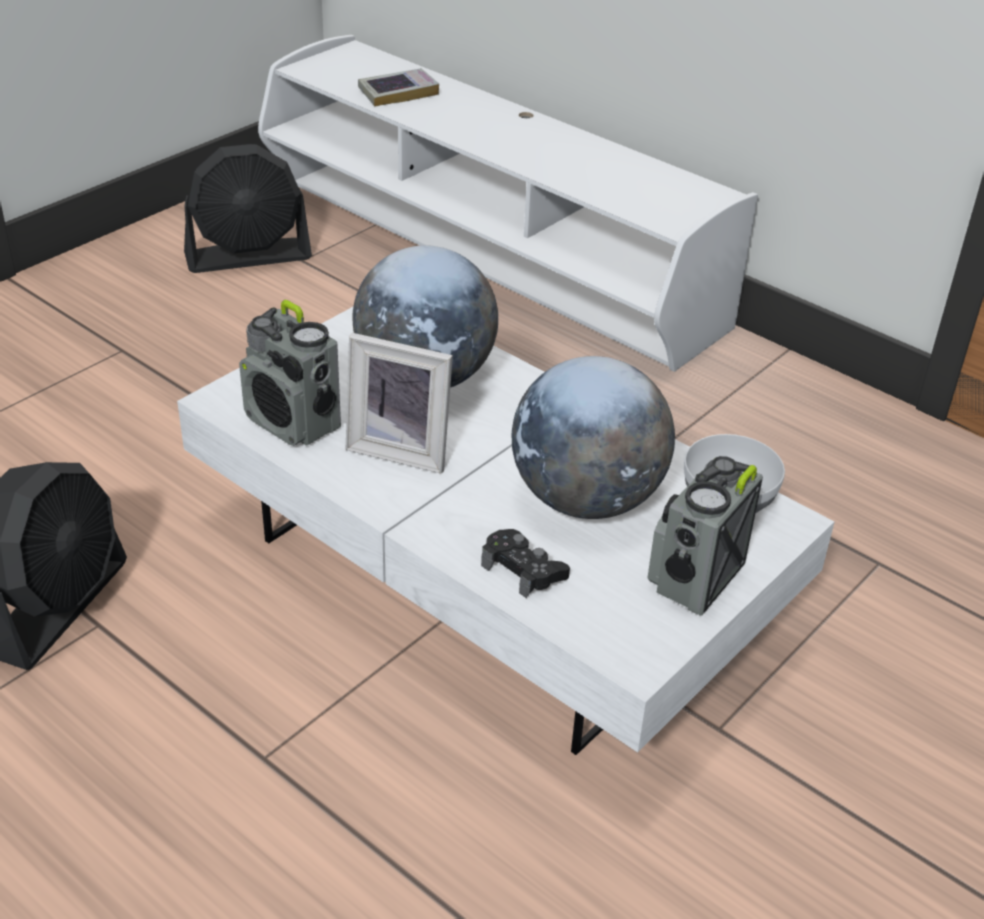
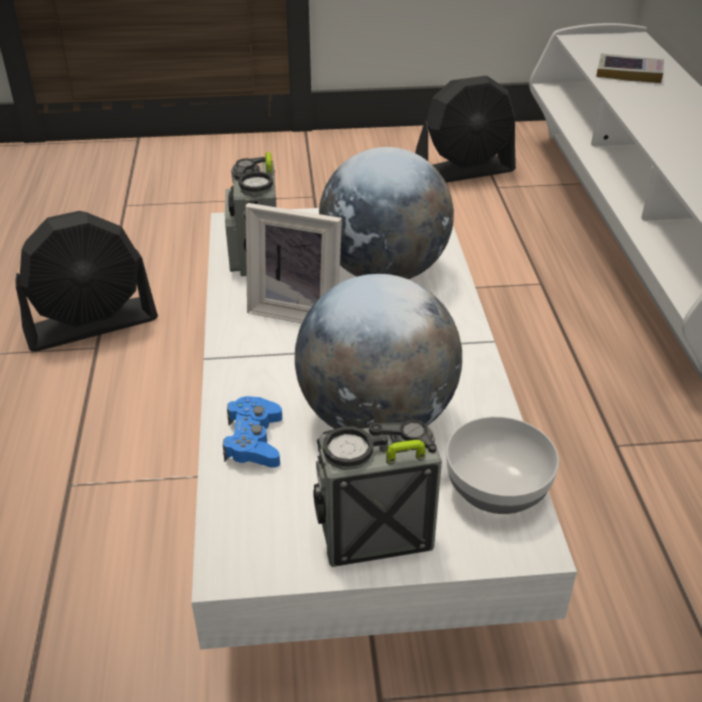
camera: 45 degrees right, 0 degrees up
(249, 256) = (464, 171): black fan -> black fan turned 45 degrees counterclockwise
(401, 449) = (297, 310): picture frame -> picture frame turned 45 degrees counterclockwise
(523, 570) = (254, 441): black game controller -> blue game controller

